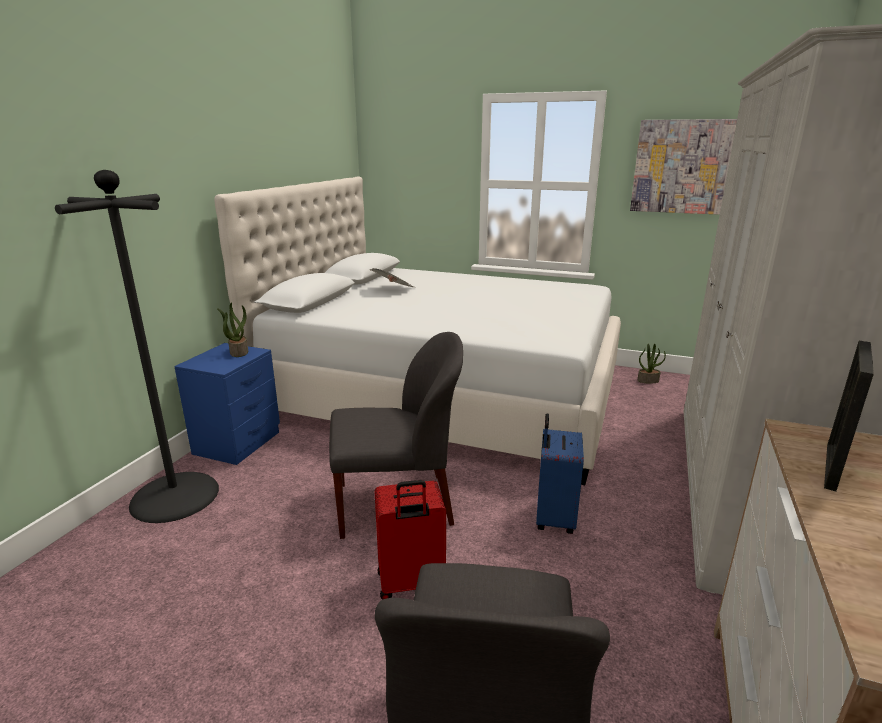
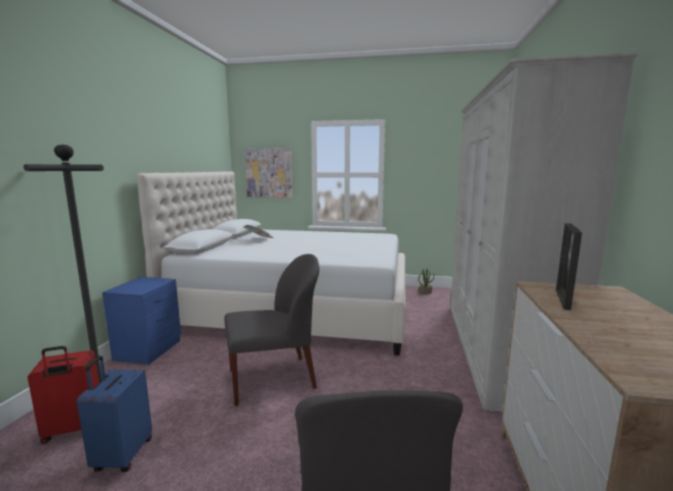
camera: 10 degrees left, 10 degrees down
(238, 352) = (151, 281): potted plant -> none
(410, 583) = (291, 430): red suitcase -> red suitcase (72, 430)
(553, 518) = (383, 377): blue suitcase -> blue suitcase (122, 455)
(681, 167) = (431, 162): picture -> picture (269, 173)

